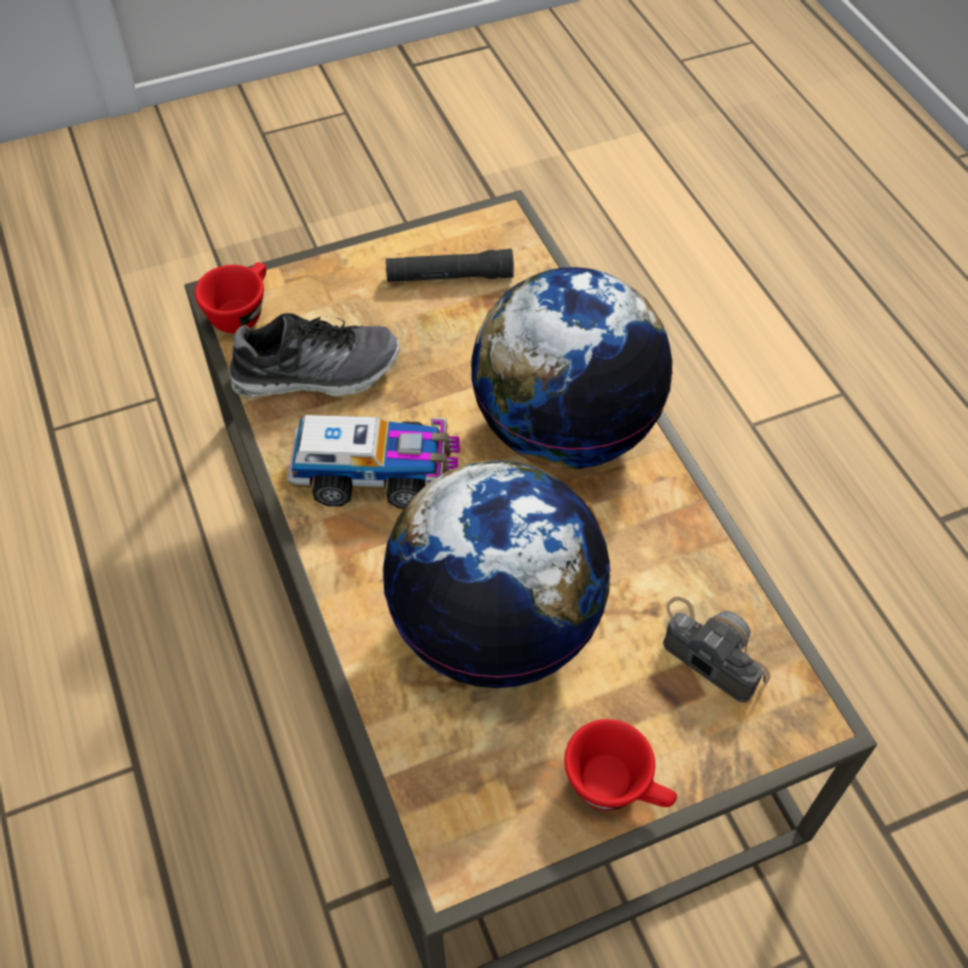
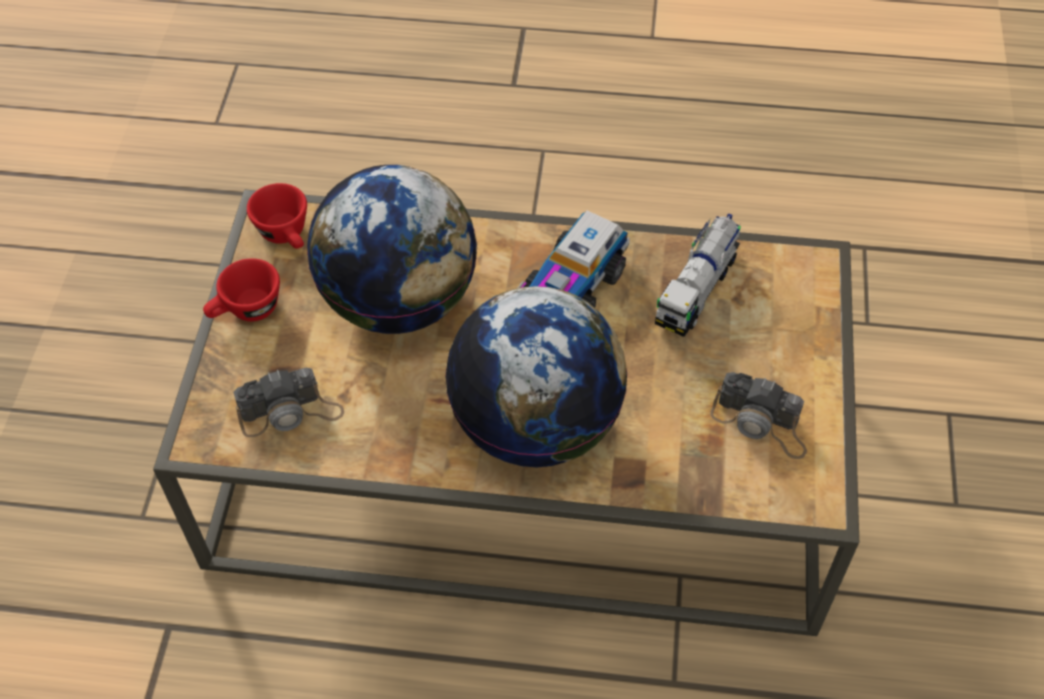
camera: 120 degrees right, 0 degrees up
(241, 311) = (794, 265): red cup -> red cup (287, 235)
(316, 372) = (697, 289): shoe -> toy truck
(449, 277) = (761, 424): black flashlight -> camera

